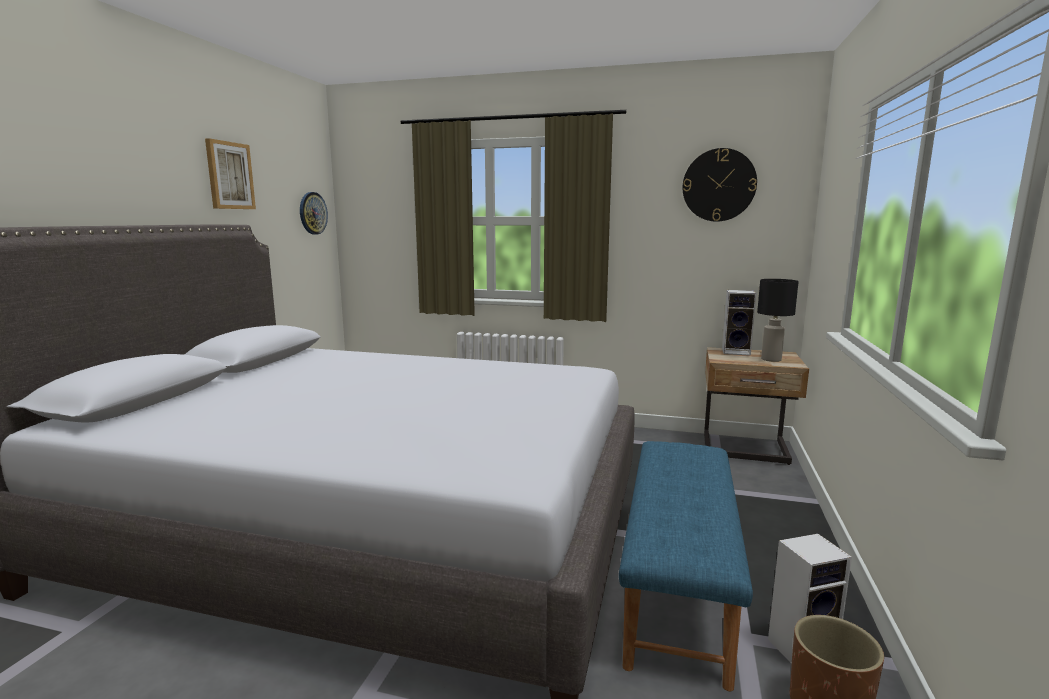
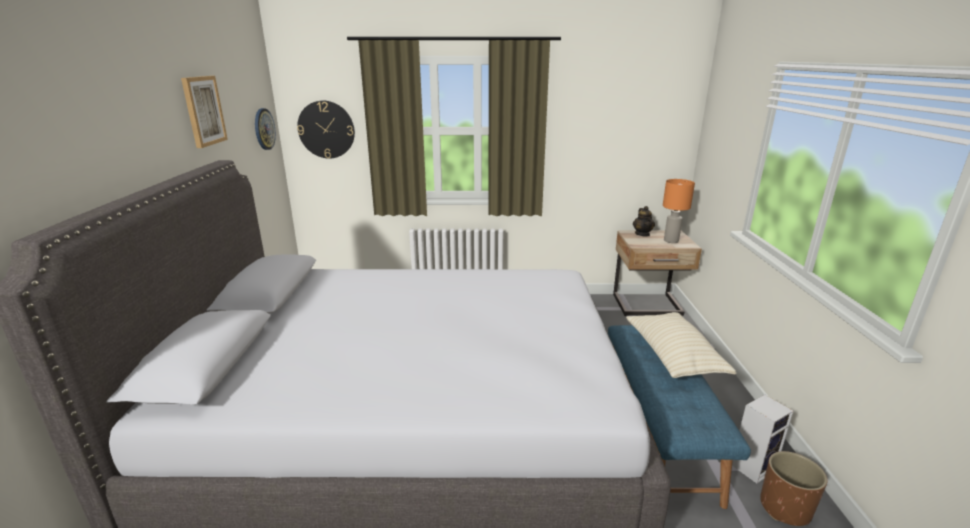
camera: 15 degrees left, 10 degrees up
(704, 476) = (673, 356): none -> beige pillow
(719, 185) = (631, 101): wall clock -> wall clock (326, 129)
(737, 352) = (642, 234): speaker -> teapot
(770, 359) = (670, 241): black table lamp -> orange table lamp

